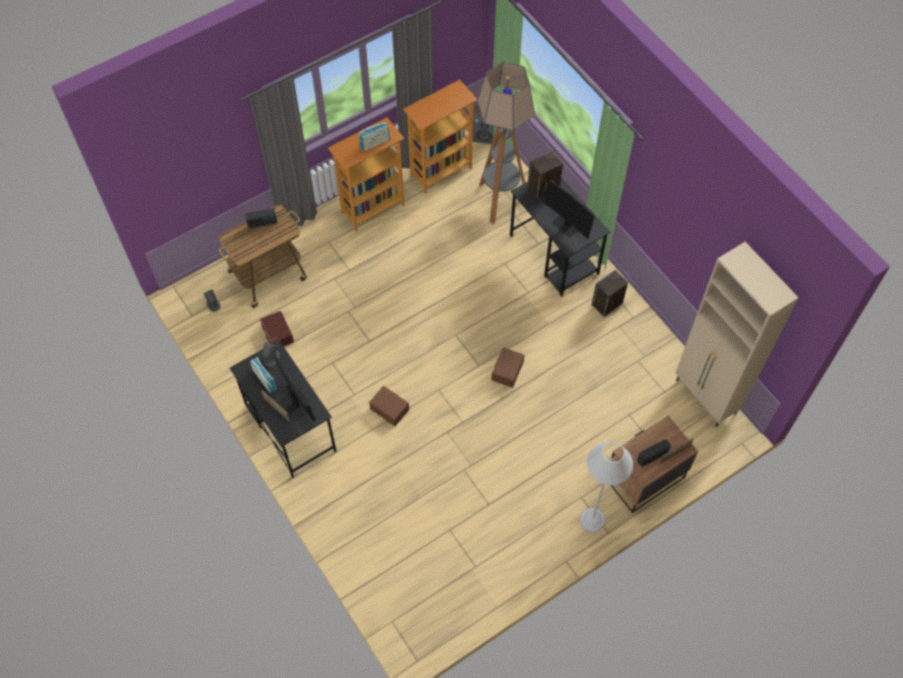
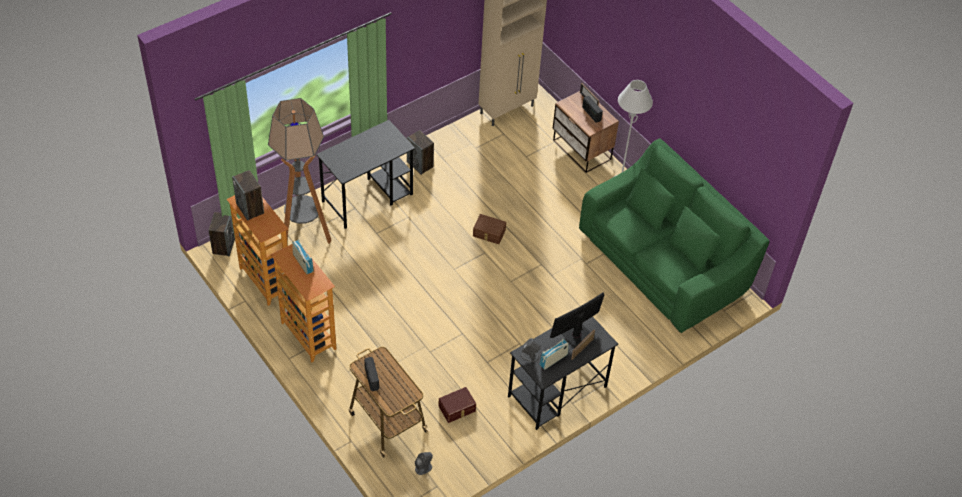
camera: 95 degrees left, 10 degrees down
(390, 408) = (531, 316): brown storage box -> none
(466, 558) = (663, 262): none -> green sofa
(543, 187) = (339, 161): speaker -> speaker (250, 208)
(567, 225) = (381, 146): monitor -> none

